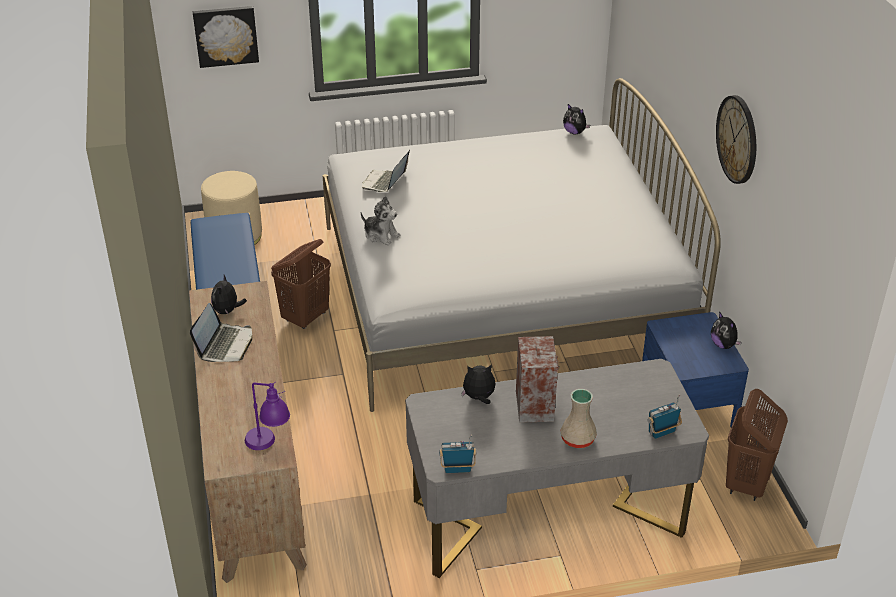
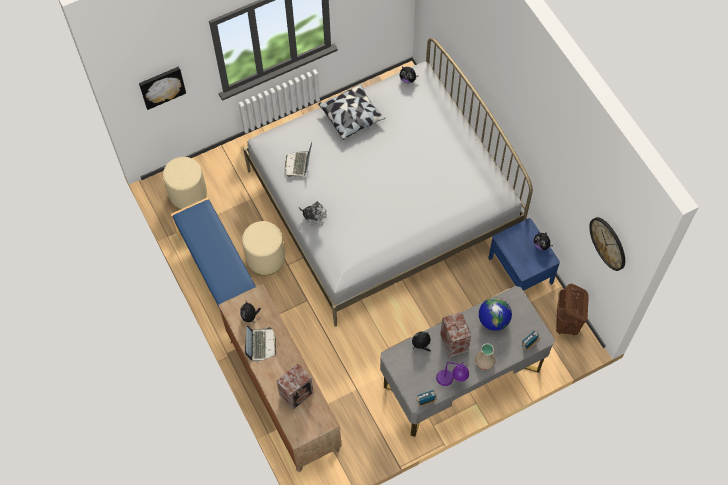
camera: 15 degrees left, 25 degrees up
(250, 412) = (297, 393): none -> speaker
(269, 445) = (318, 414): purple table lamp -> purple table lamp (452, 380)
(305, 317) = (265, 258): brown laundry basket -> beige ottoman
(481, 151) = (352, 116): none -> pillow
(610, 392) = (493, 320): none -> globe
(737, 139) = (540, 143): wall clock -> wall clock (608, 243)

